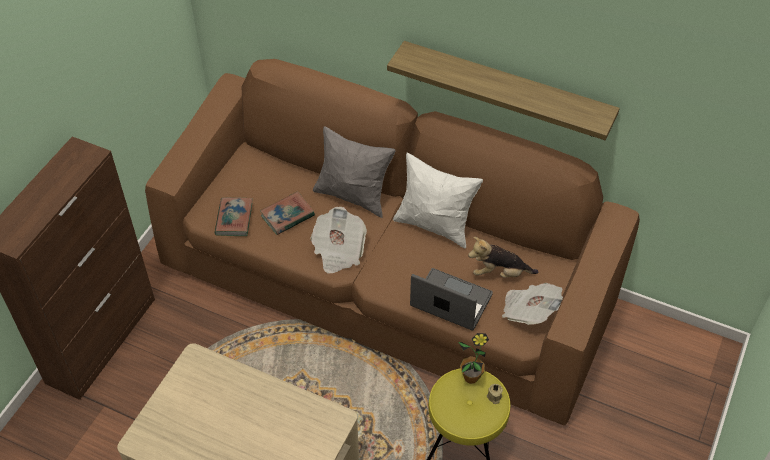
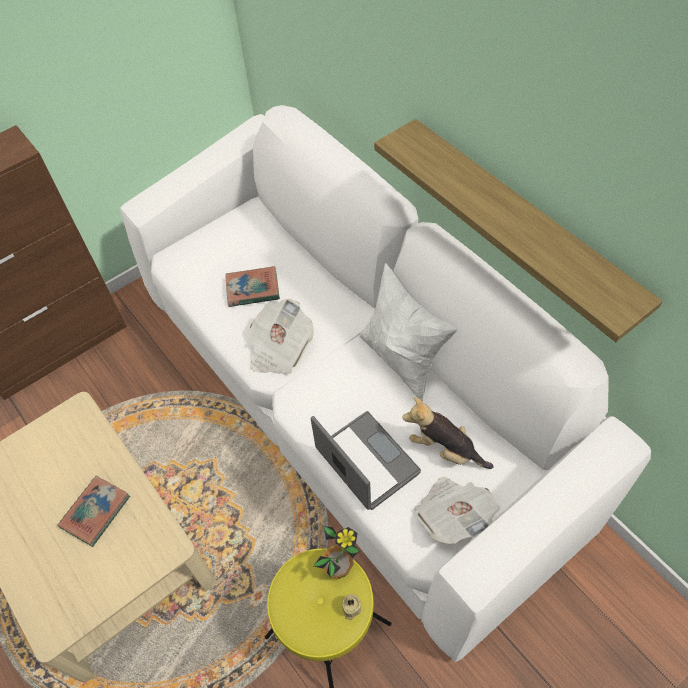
camera: 30 degrees right, 5 degrees up
(234, 219) = (198, 273): book -> book (95, 512)
(353, 196) = (333, 292): grey pillow -> none
(386, 286) = (350, 402): brown sofa -> white sofa

